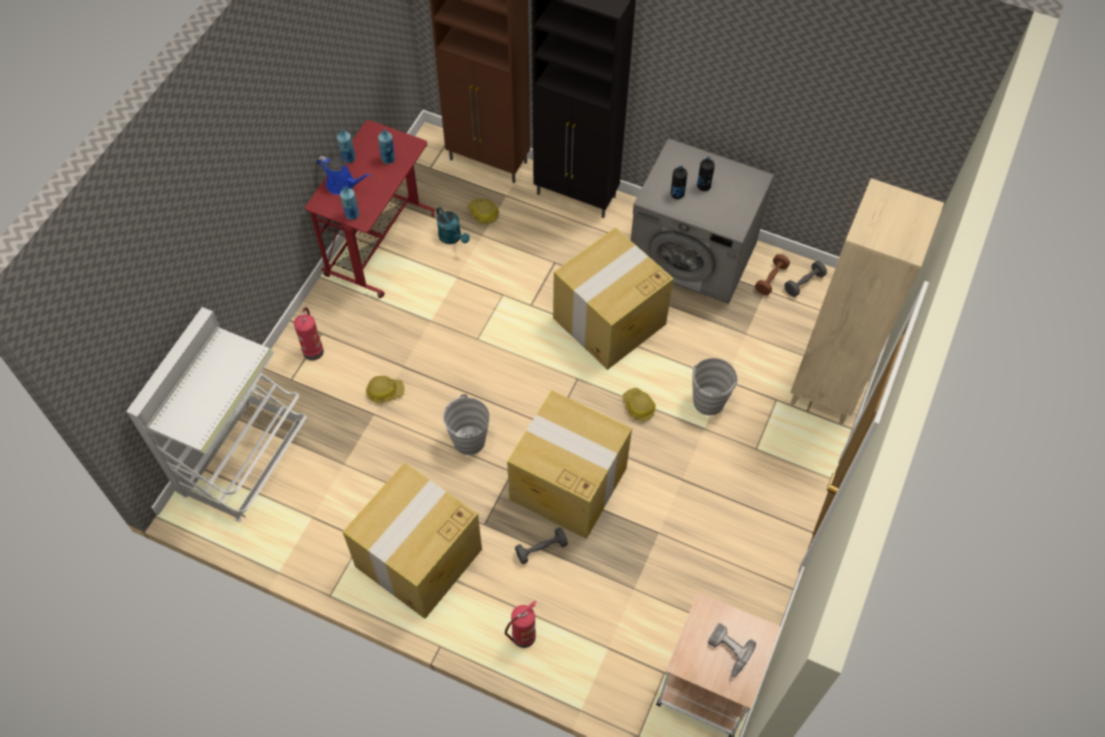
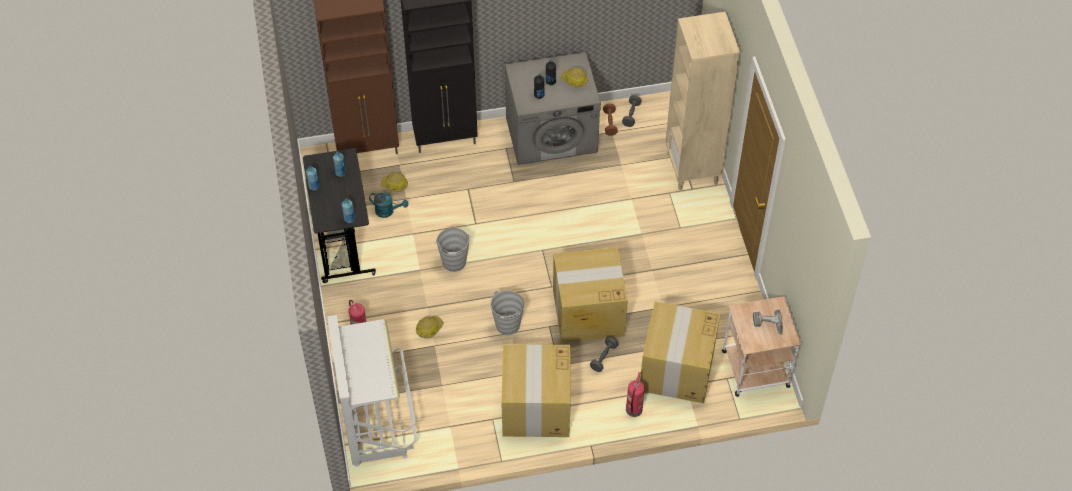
camera: 35 degrees left, 5 degrees down
(343, 184) = (326, 204): blue watering can -> none
(380, 244) = (343, 242): red desk -> black desk
(608, 322) = (532, 205): cardboard box -> cardboard box (676, 370)
(638, 407) = (592, 244): hard hat -> hard hat (574, 80)
(708, 402) = (631, 217): grey bucket -> grey bucket (454, 262)

